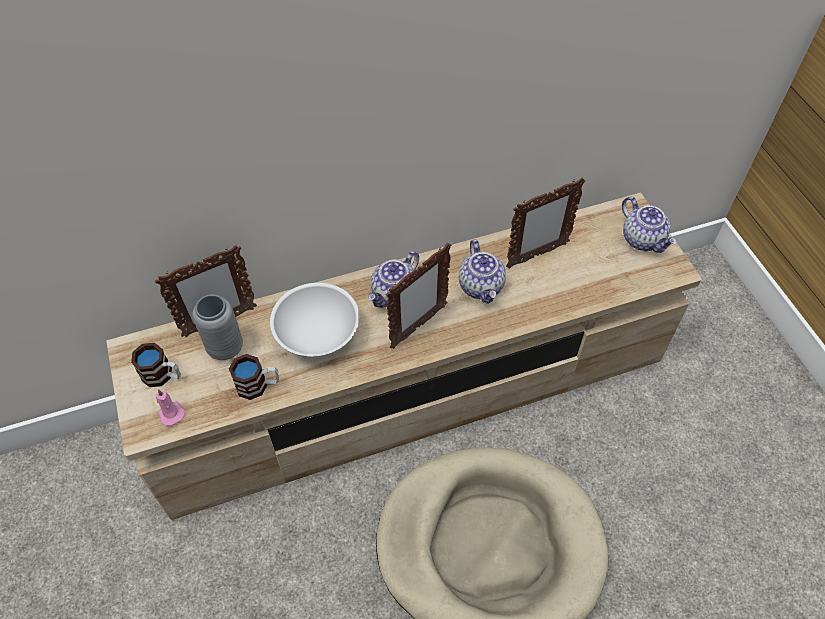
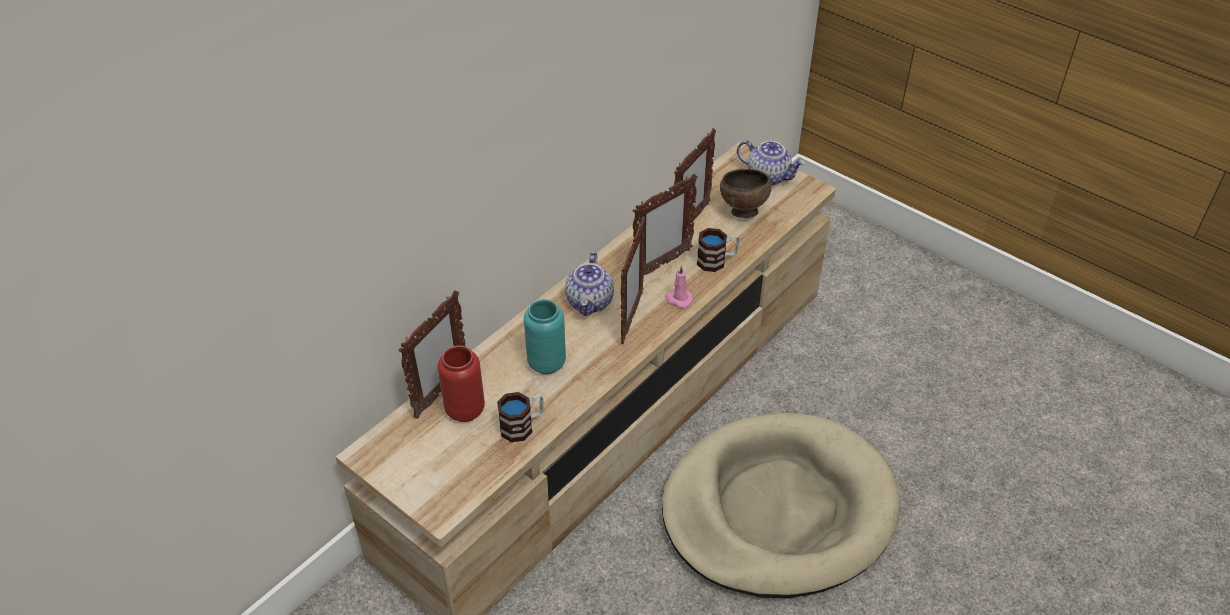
camera: 30 degrees left, 10 degrees down
(163, 375) = (421, 459): mug -> mug (717, 261)
(170, 412) = (456, 484): pink candle -> pink candle (678, 299)
(225, 348) = (465, 410): grey vase -> red vase
(318, 336) = (546, 363): white bowl -> turquoise vase
(481, 286) = (662, 265): teapot -> picture frame
(592, 265) = (742, 211): none -> brown bowl

